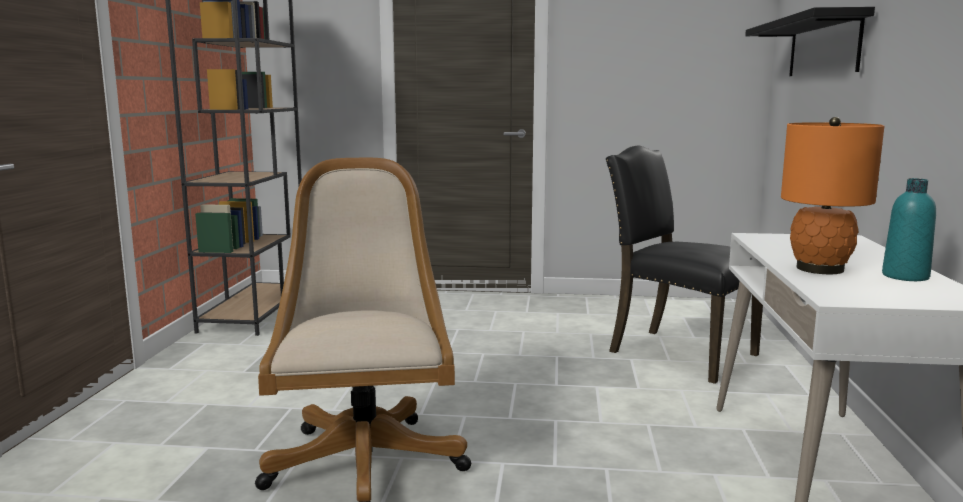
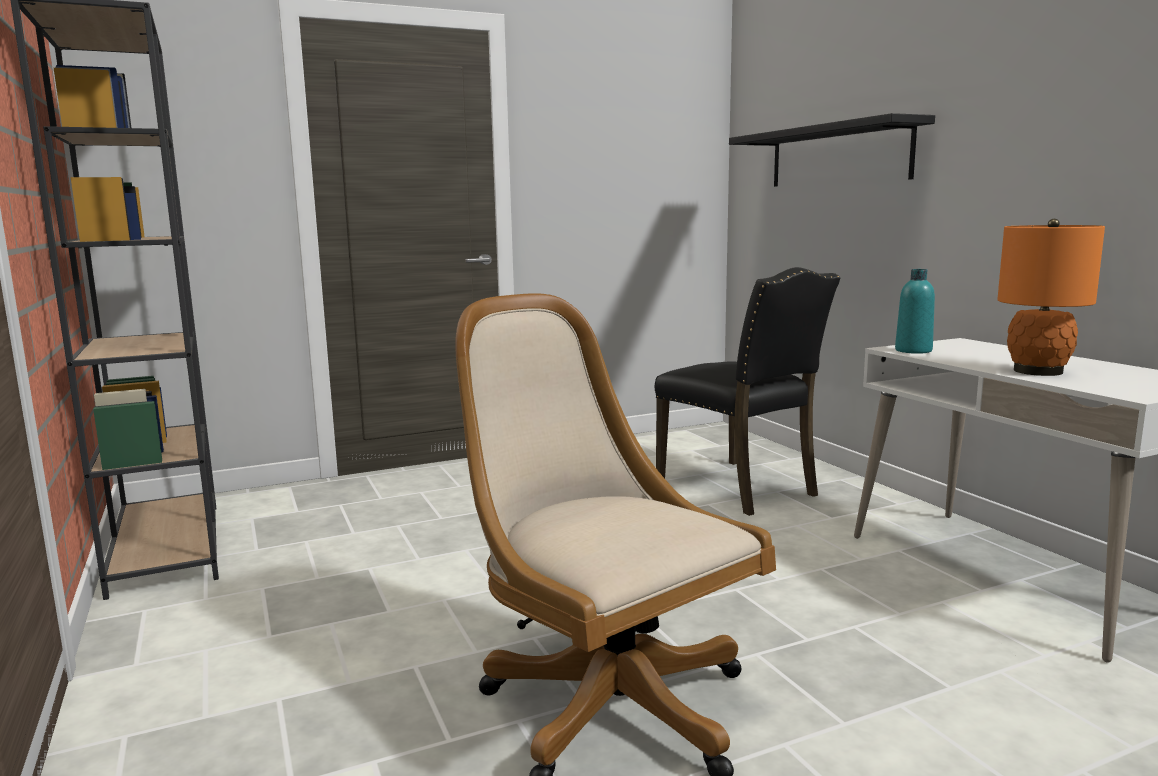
camera: 30 degrees left, 0 degrees up
(678, 353) = (740, 488): black chair -> black chair turned 135 degrees counterclockwise
(905, 276) = (1107, 368): turquoise bottle -> turquoise bottle (913, 350)

